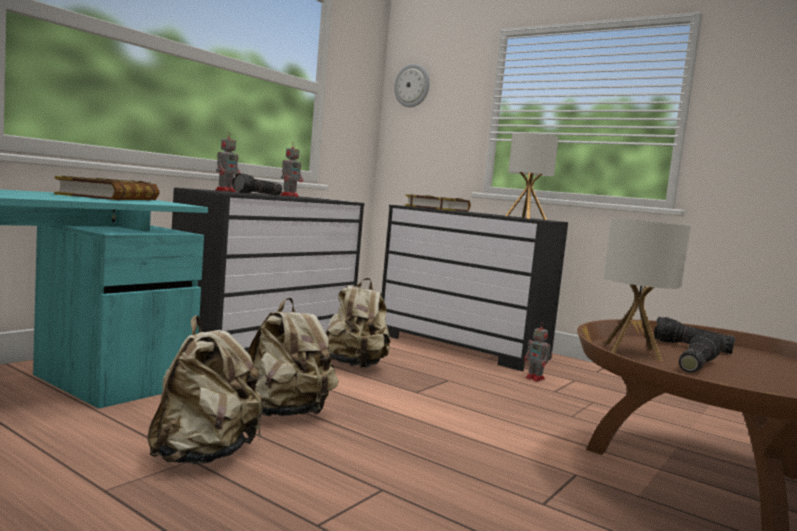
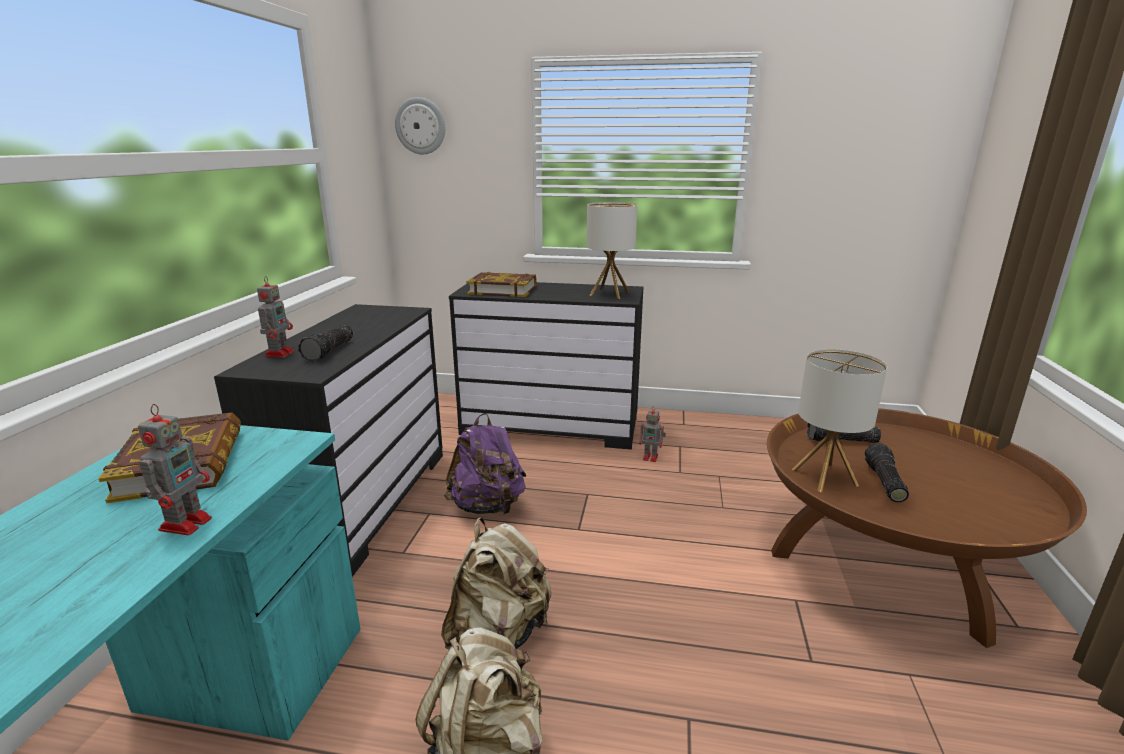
camera: 25 degrees left, 15 degrees up
(290, 196) = (347, 325): toy robot -> toy robot (187, 522)
(355, 366) = (488, 506): beige backpack -> purple backpack

